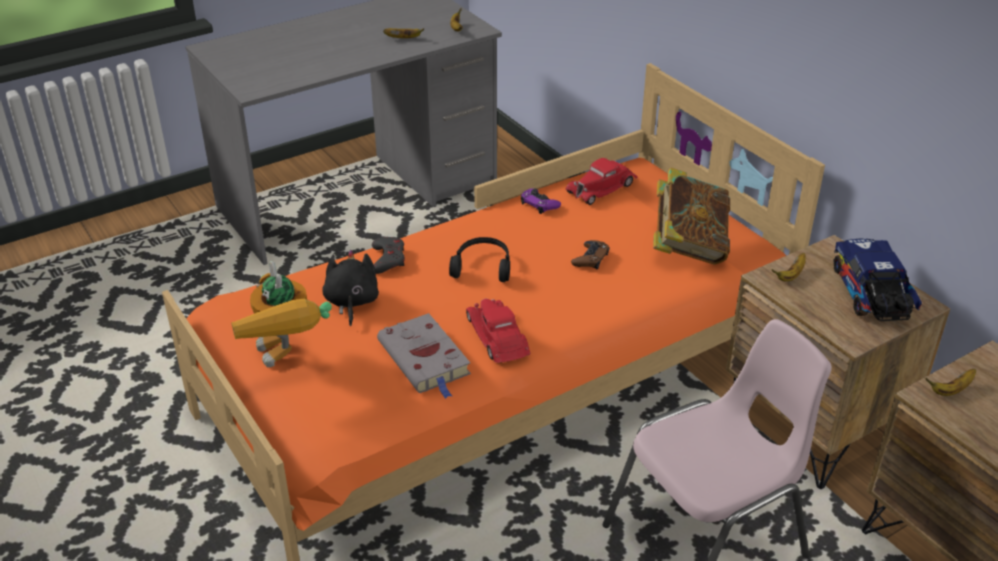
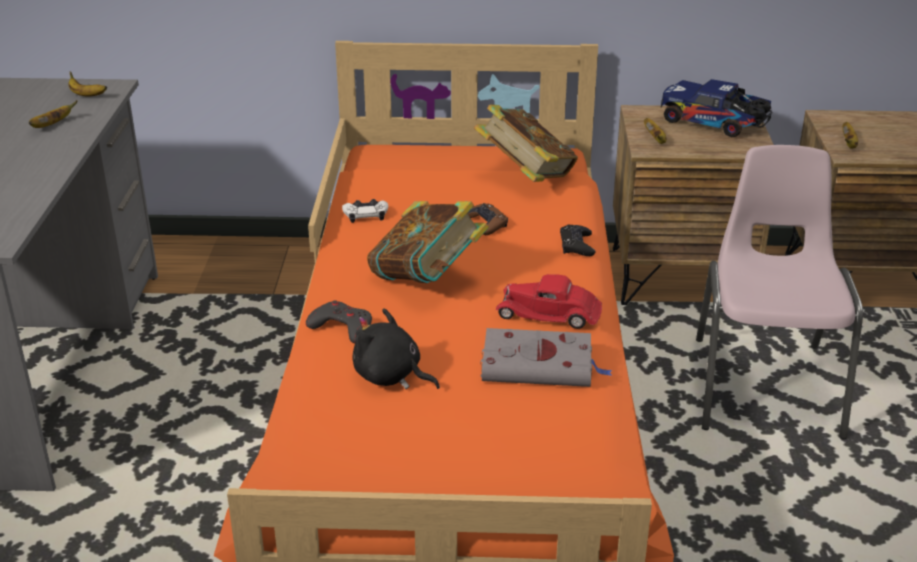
camera: 55 degrees left, 5 degrees down
(287, 361) = (446, 454): toy robot -> none
(482, 266) = (427, 280): black headphones -> book
(539, 204) = (366, 214): purple game controller -> white game controller
(602, 188) = (384, 177): red toy car -> none
(612, 313) = (577, 245): none -> black game controller

